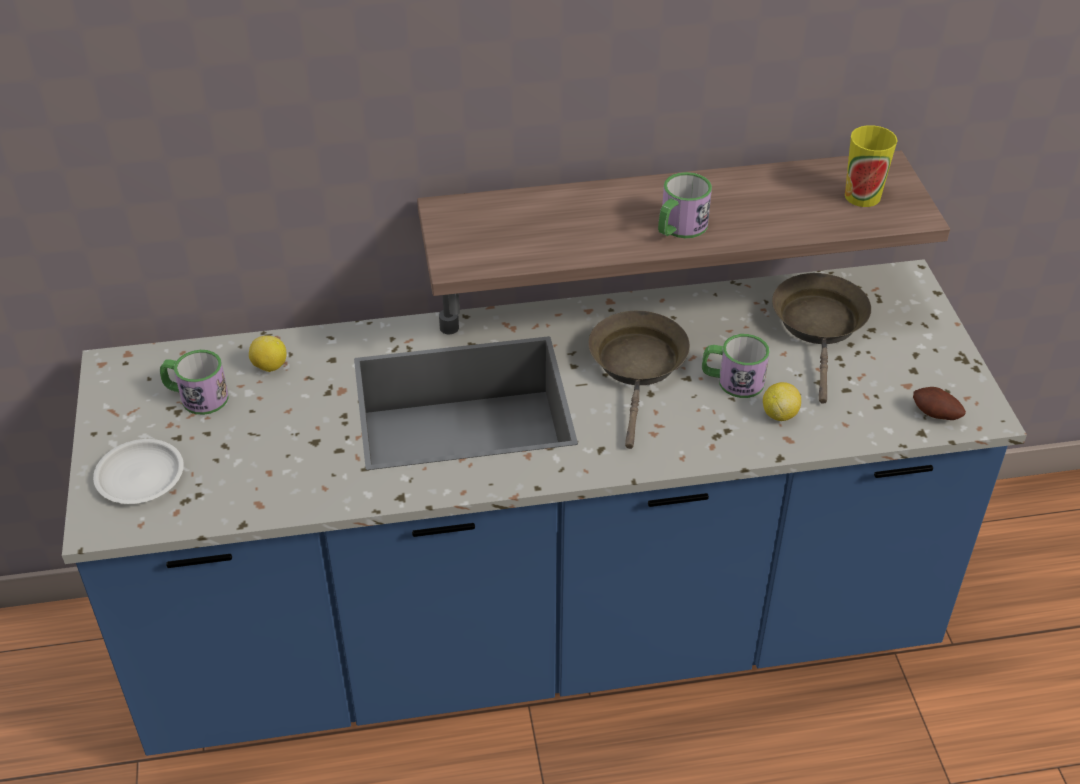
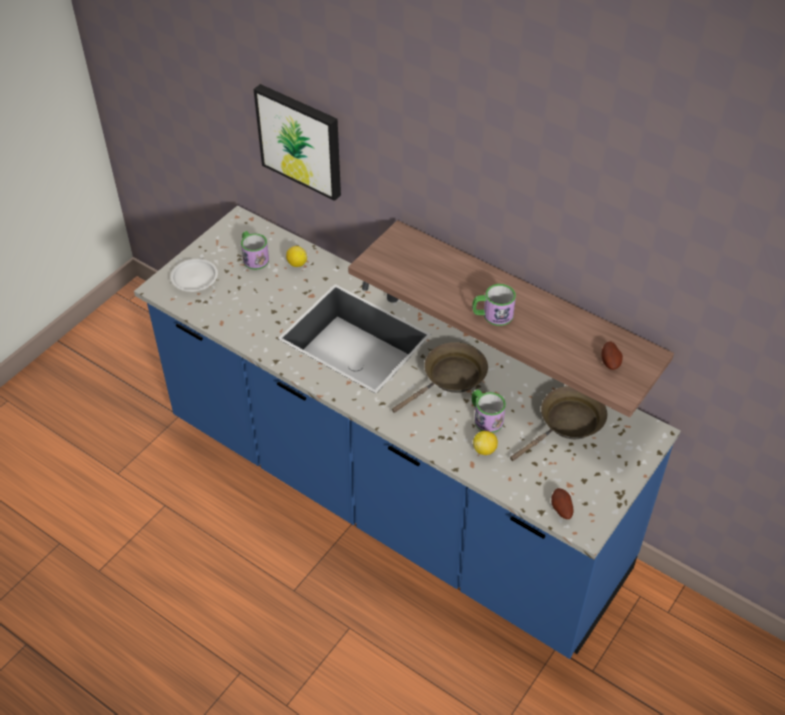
camera: 45 degrees right, 5 degrees up
(203, 154) = (301, 140): none -> picture
(862, 196) = (610, 362): cup -> potato

